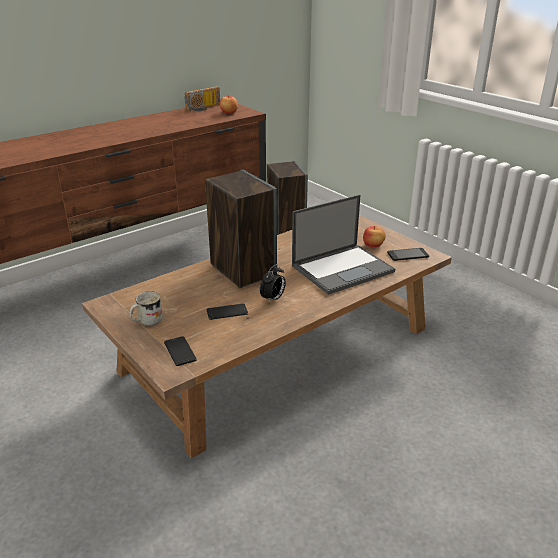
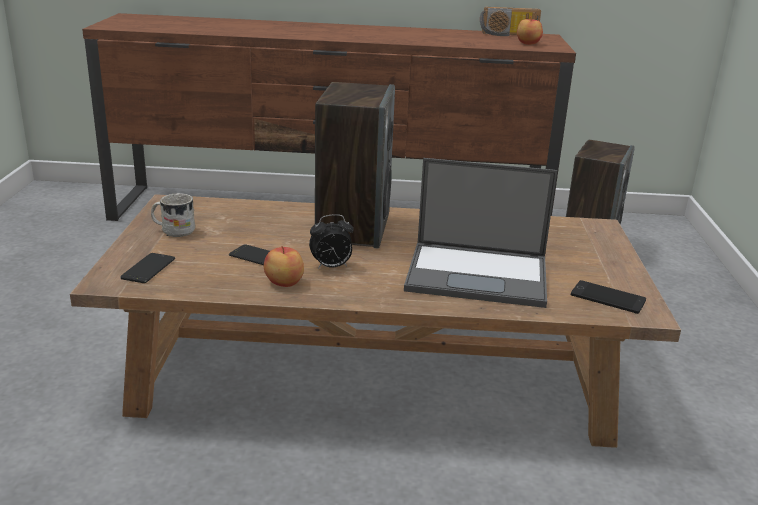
camera: 40 degrees right, 5 degrees down
(373, 245) = (574, 268): apple -> apple (283, 283)

